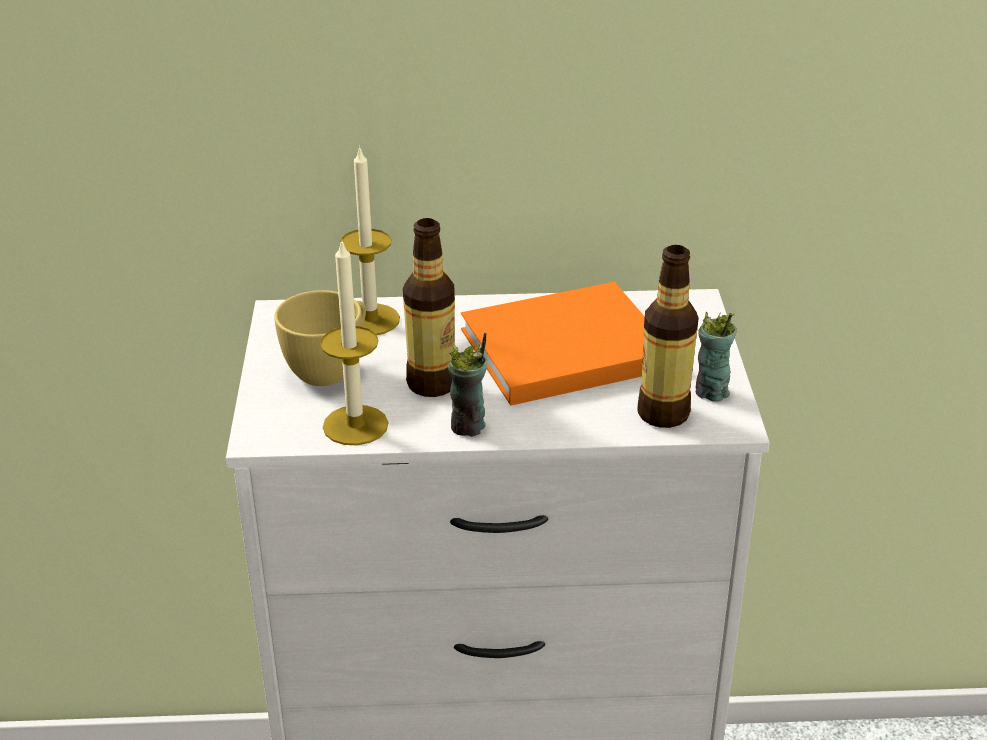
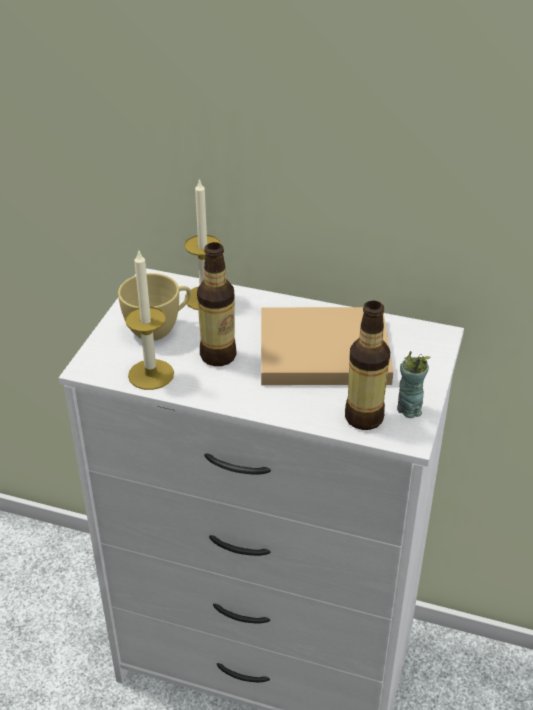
camera: 20 degrees right, 5 degrees up
(468, 427) = (223, 394): cup -> none
(559, 350) = (319, 350): orange book -> beige book

